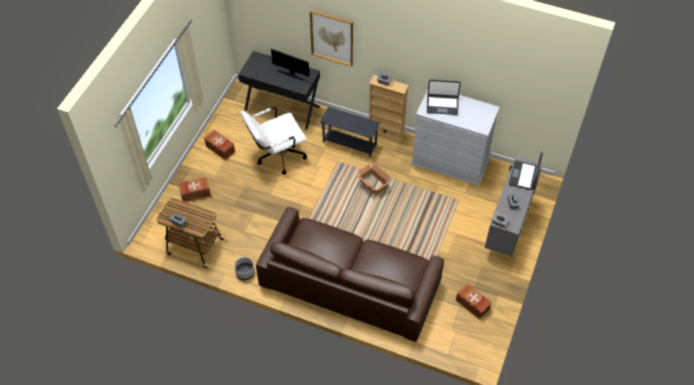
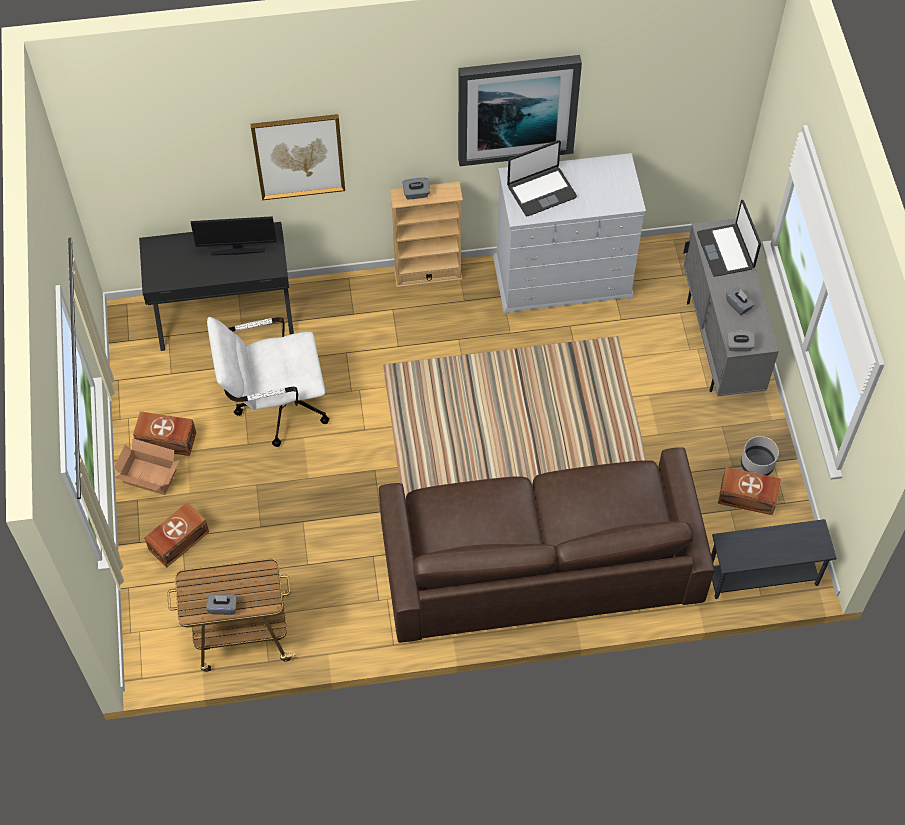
camera: 30 degrees left, 5 degrees up
(245, 273) = (359, 634): grey planter -> grey planter (756, 464)
(276, 156) = (274, 406): white office chair -> white office chair turned 45 degrees clockwise
(349, 144) = (382, 325): grey side table -> grey side table (762, 577)
(373, 185) = (468, 378): cardboard box -> cardboard box (150, 478)
(442, 55) = (517, 108): none -> picture

